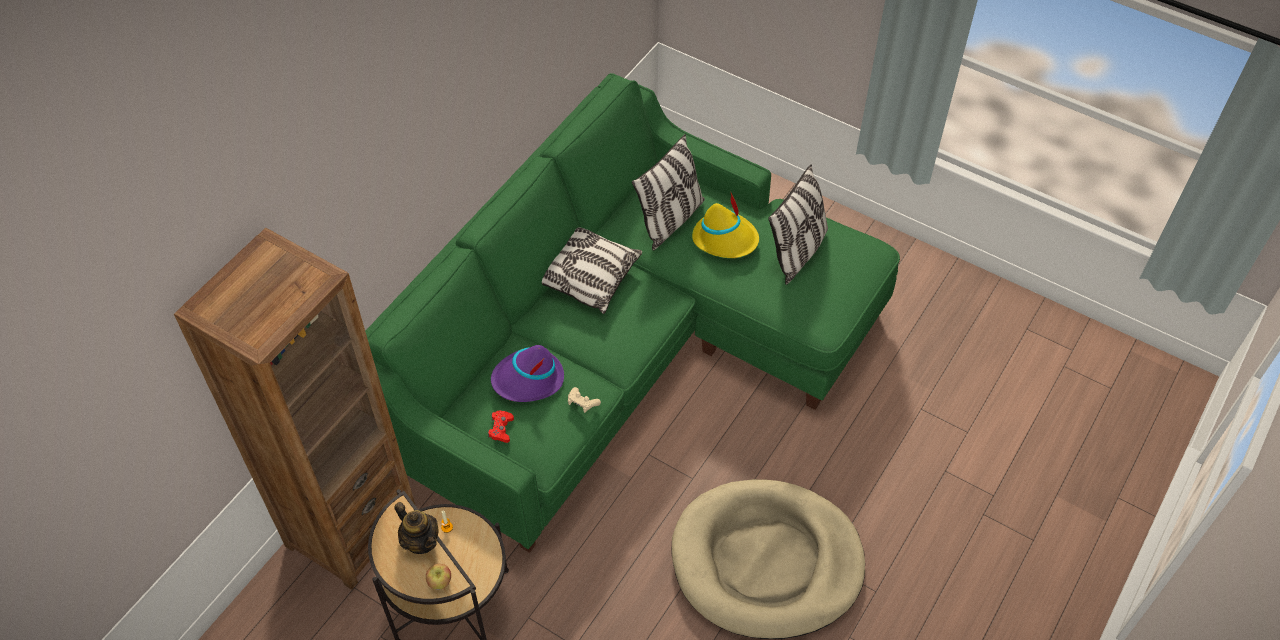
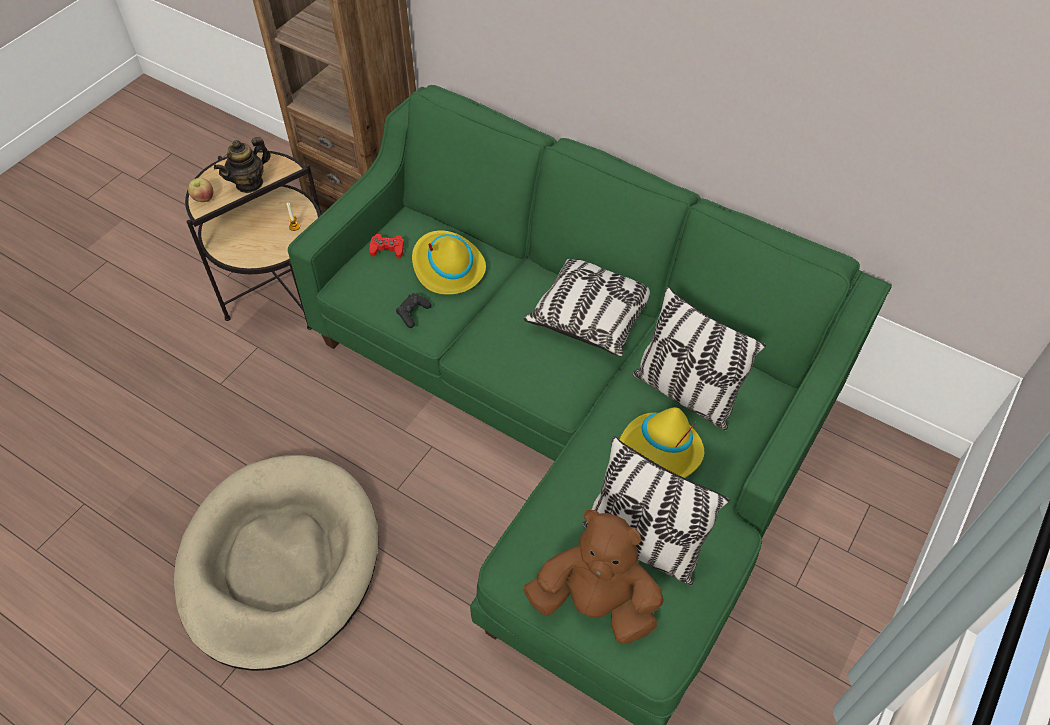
camera: 90 degrees right, 0 degrees up
(528, 379) = (447, 267): purple hat -> yellow hat
(582, 403) = (413, 313): beige game controller -> black game controller
(844, 280) = (595, 603): none -> brown plush toy

